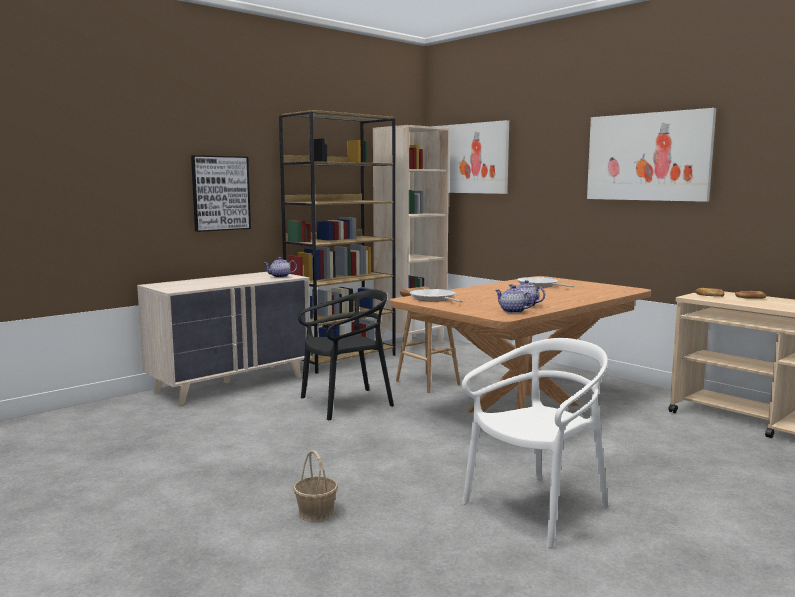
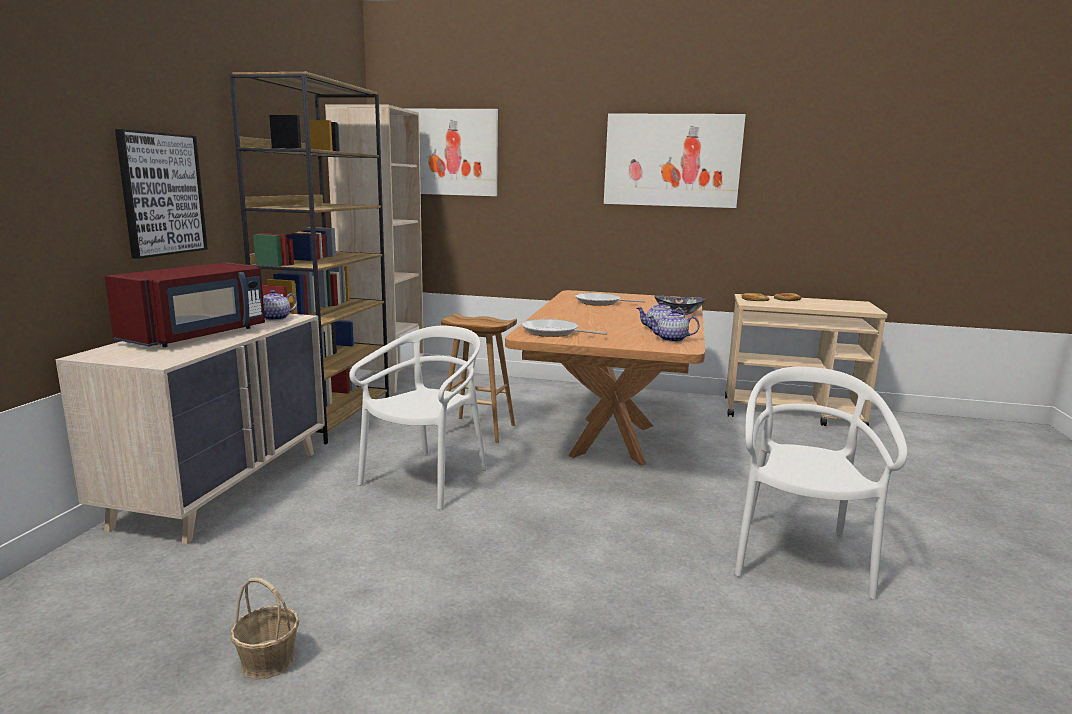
camera: 35 degrees left, 5 degrees up
(220, 281) = (198, 335): none -> red microwave
(316, 512) = (623, 651): basket -> basket (268, 660)
(346, 403) = (427, 479): black chair -> white chair
(585, 297) = (678, 313): none -> bowl

